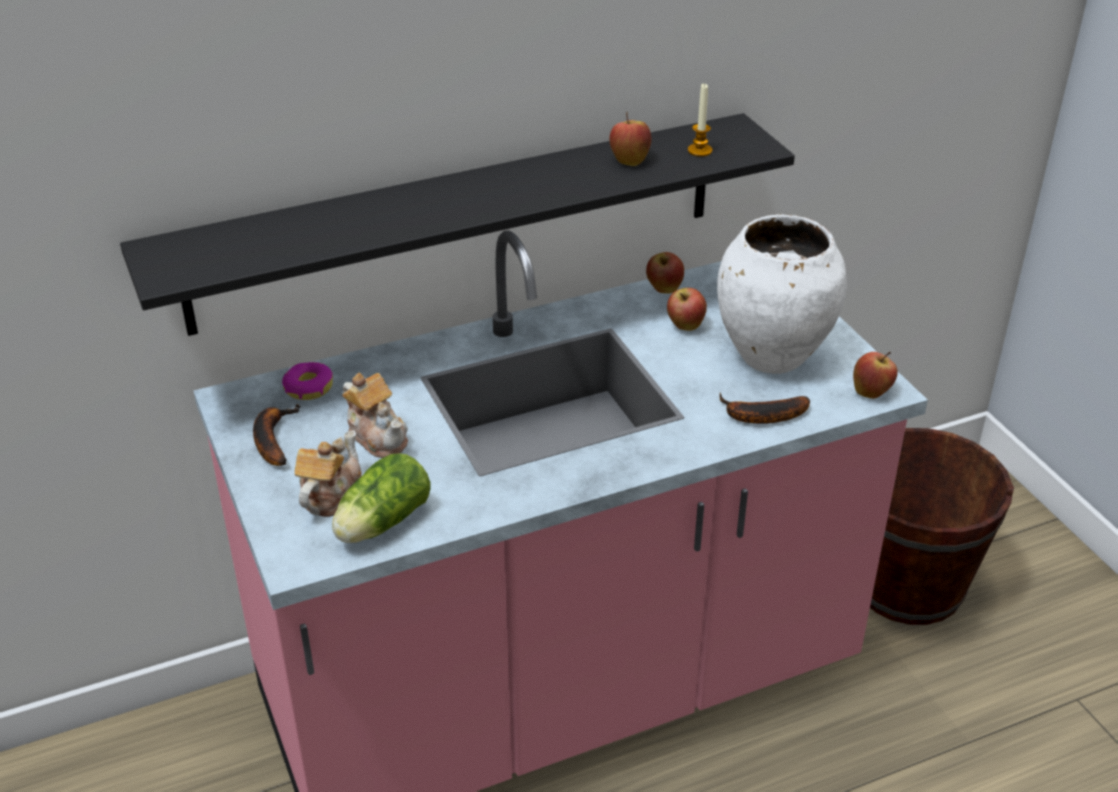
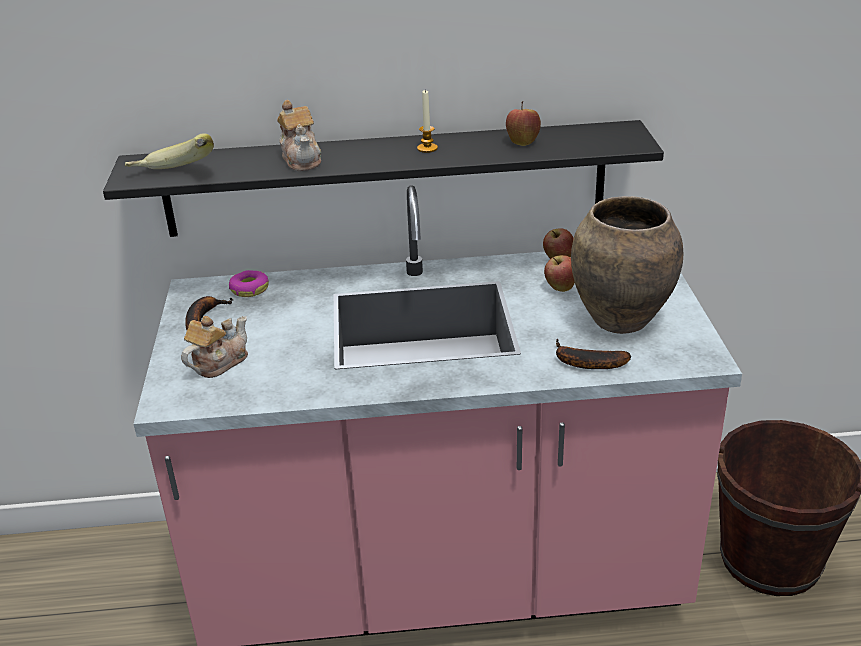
camera: 20 degrees right, 5 degrees down
(223, 266) = (173, 177): none -> banana
(378, 436) = (277, 329): teapot -> teapot (302, 159)
(379, 524) = (240, 389): lettuce -> none
(699, 150) = (584, 141): candle -> candle (427, 148)
(771, 356) = (619, 320): white vase -> brown vase
(871, 392) = (693, 360): apple -> none

